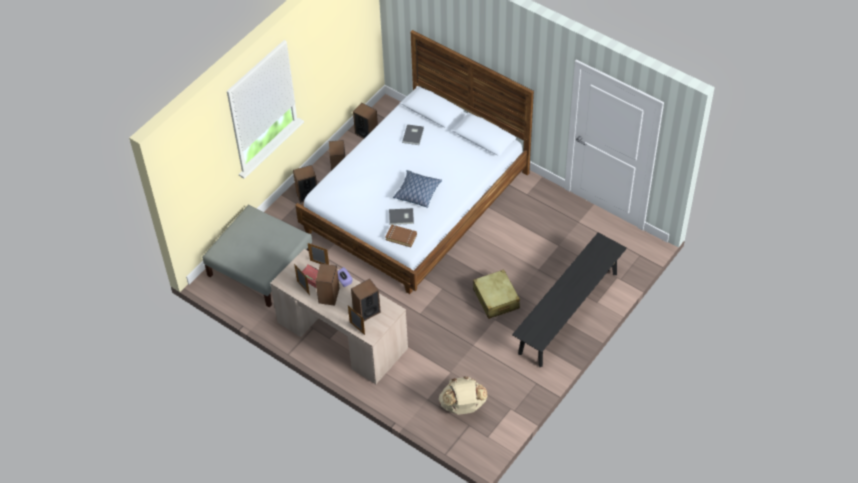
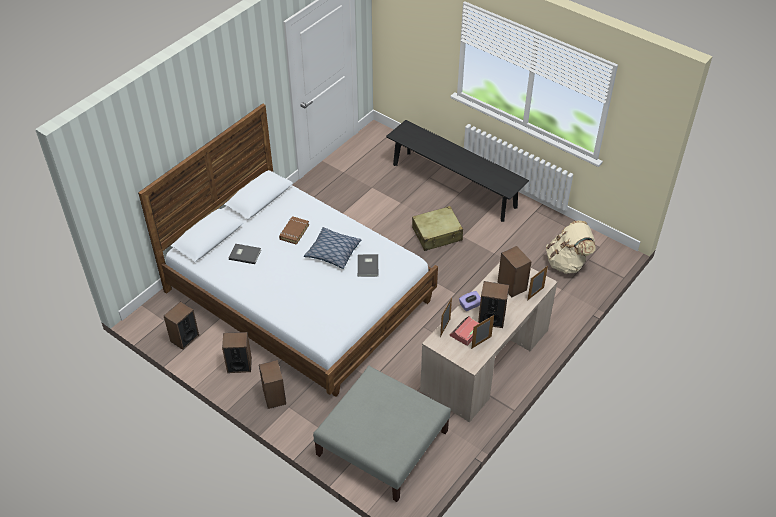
camera: 90 degrees left, 5 degrees down
(401, 237) = (397, 266): brown book -> brown book (294, 232)

